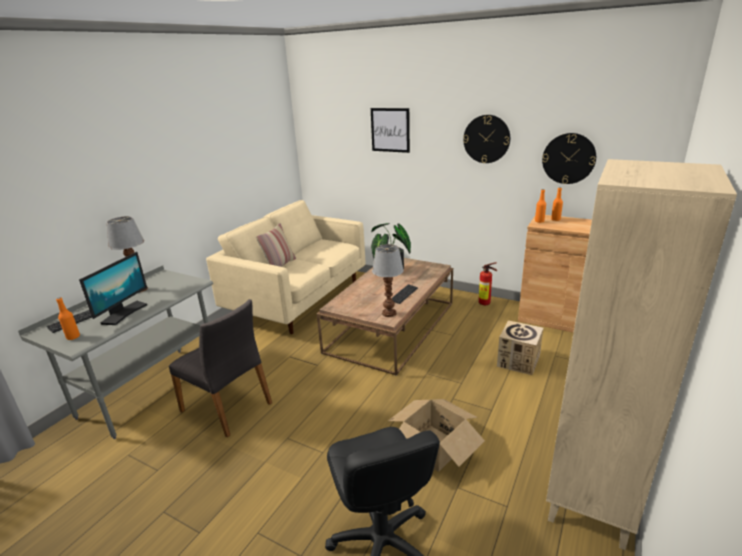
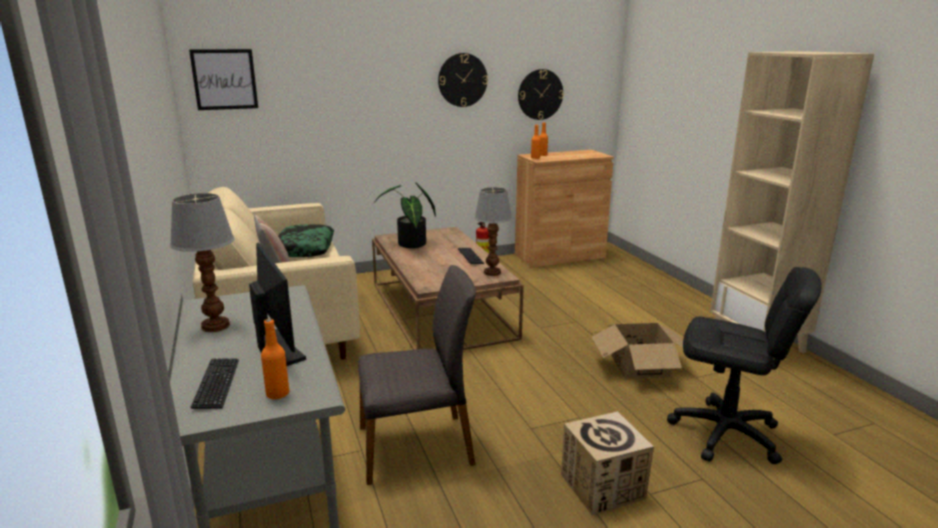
camera: 50 degrees left, 5 degrees down
(324, 252) = (305, 248): none -> pillow
(390, 130) = (343, 75): picture -> picture (224, 79)
(518, 361) = (583, 291): cardboard box -> cardboard box (603, 486)

